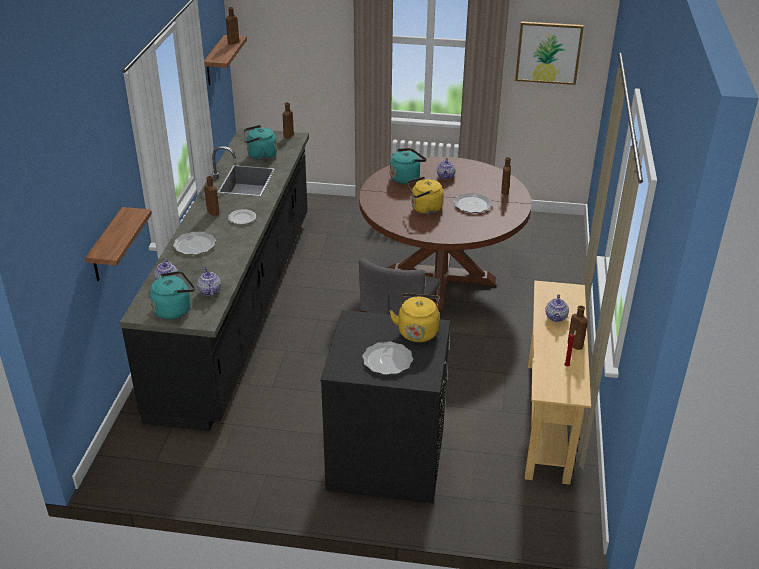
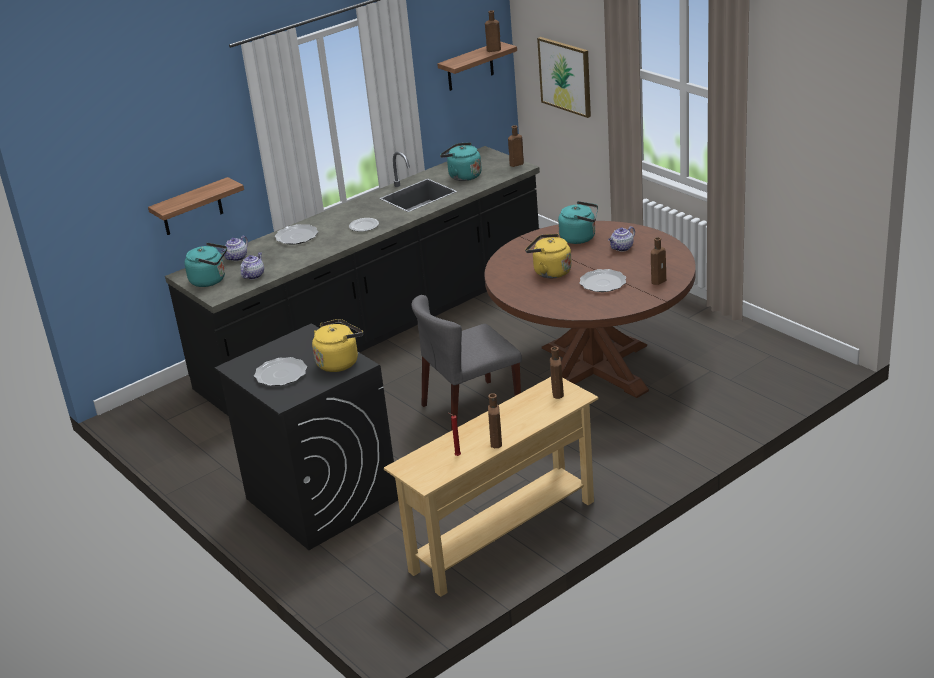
camera: 45 degrees right, 5 degrees down
(212, 212) = (350, 213): brown bottle -> brown bottle (557, 392)
(548, 52) = (803, 126): picture -> picture (565, 76)
(556, 317) = (519, 413): teapot -> none

